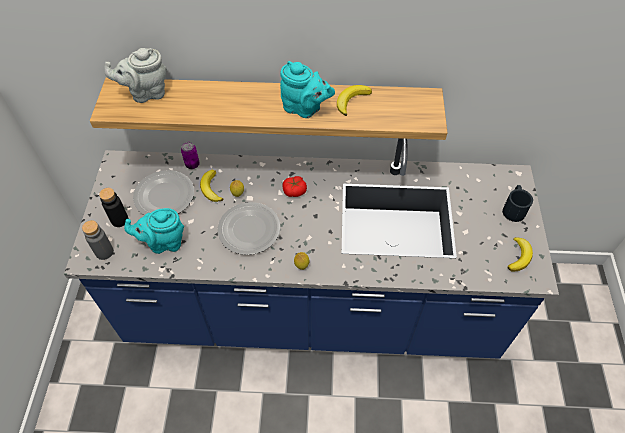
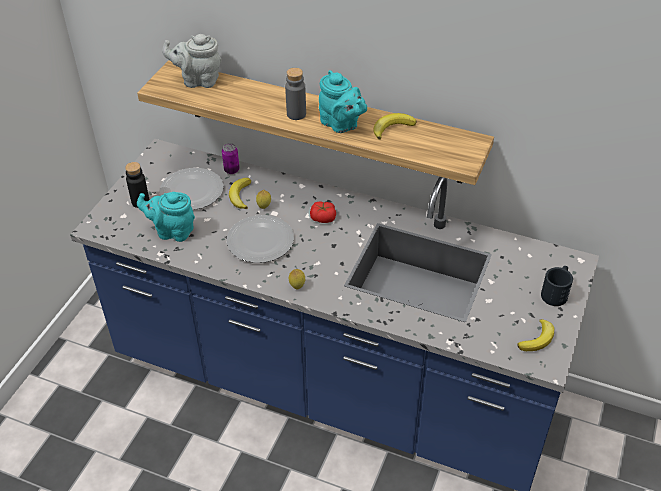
camera: 20 degrees right, 10 degrees down
(104, 252) = (114, 225): grey bottle -> grey bottle (296, 114)

